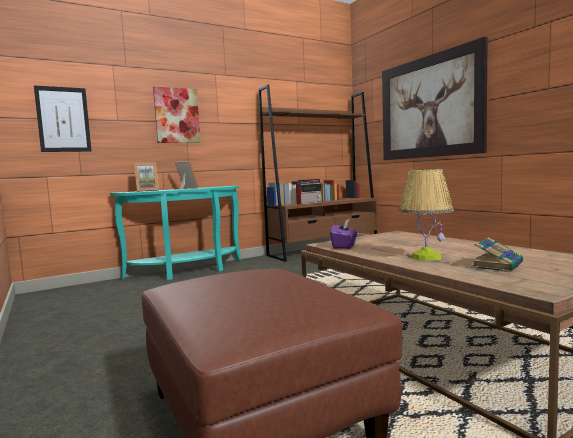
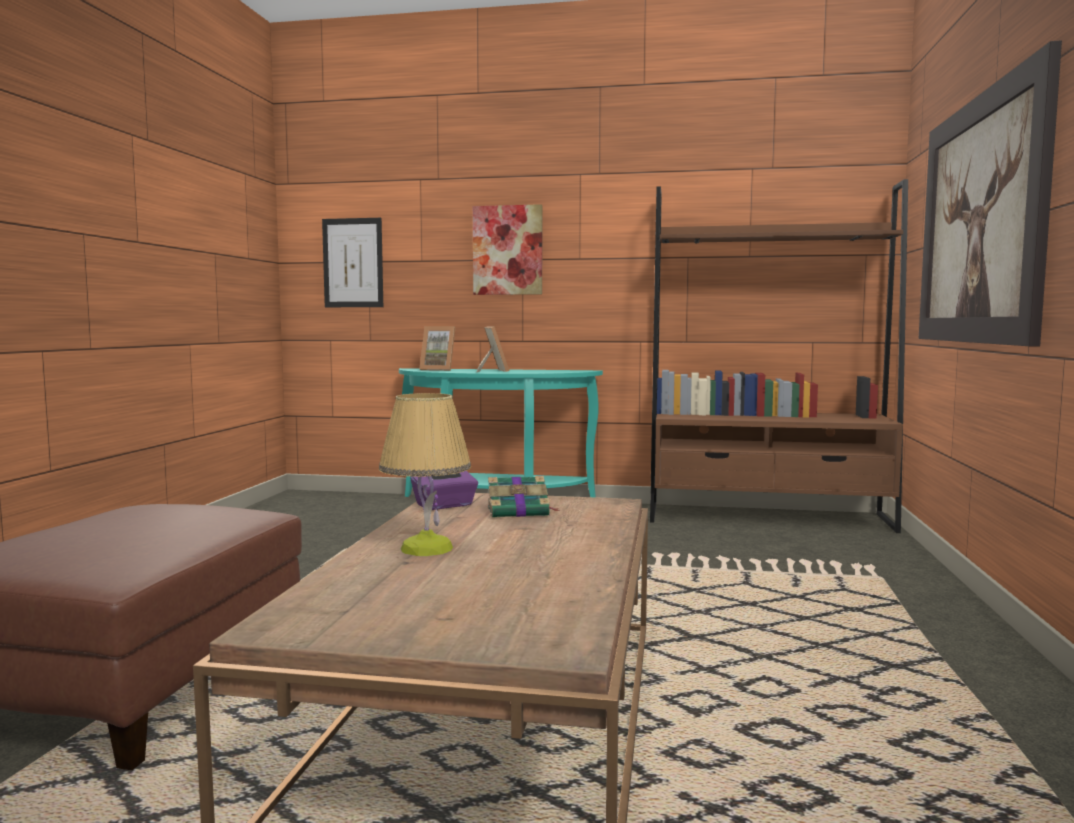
camera: 40 degrees right, 0 degrees up
(310, 203) = (722, 418): radio -> none
(497, 265) = (423, 586): book -> book (520, 511)

